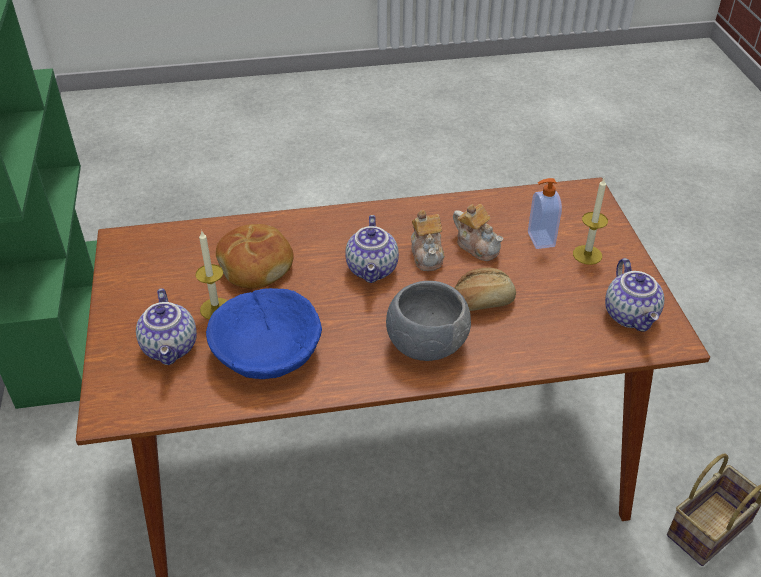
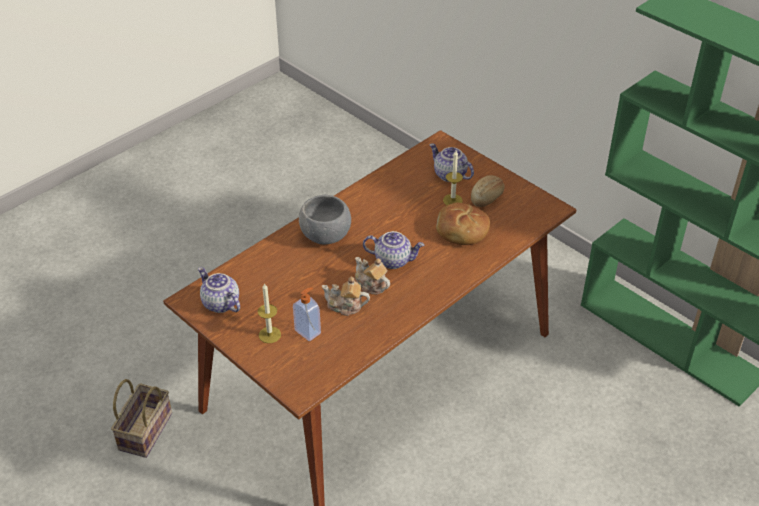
camera: 145 degrees right, 0 degrees up
(267, 351) = (402, 194): blue bowl -> none
(373, 270) = (393, 260): teapot -> teapot turned 135 degrees clockwise
(481, 302) = (314, 270): bread -> bread (487, 197)

